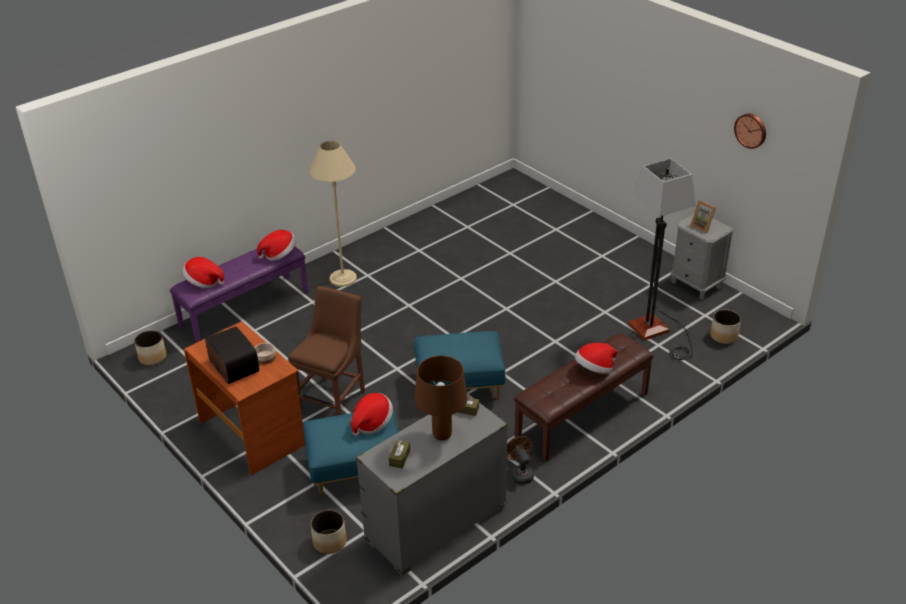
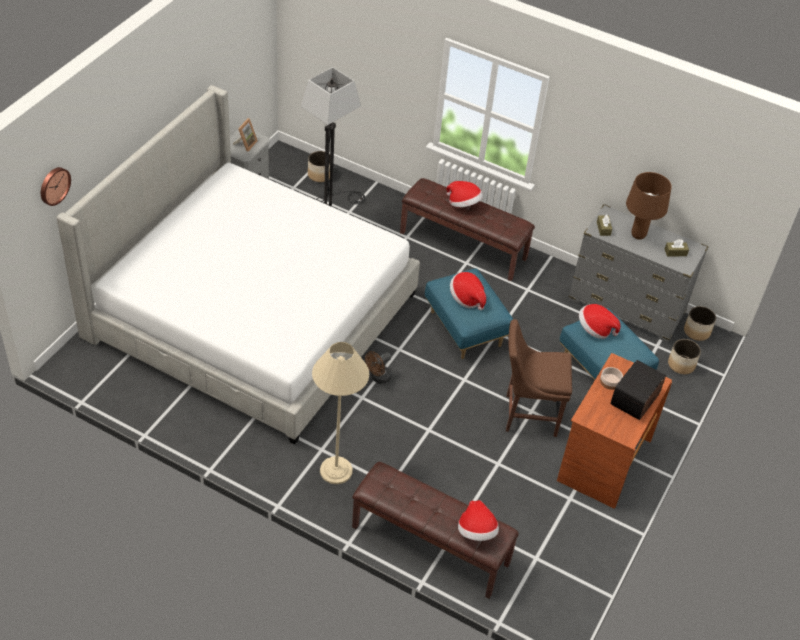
camera: 115 degrees left, 10 degrees up
(152, 357) = (549, 599): planter -> planter (696, 332)
(244, 309) = (429, 545): purple bench -> brown bench
(279, 254) = (394, 479): hat -> hat (466, 298)
(520, 473) = (547, 270): brown fan -> brown fan (378, 378)
(531, 265) = (252, 315): none -> bed
(751, 130) = (233, 38): wall clock -> wall clock (54, 185)

